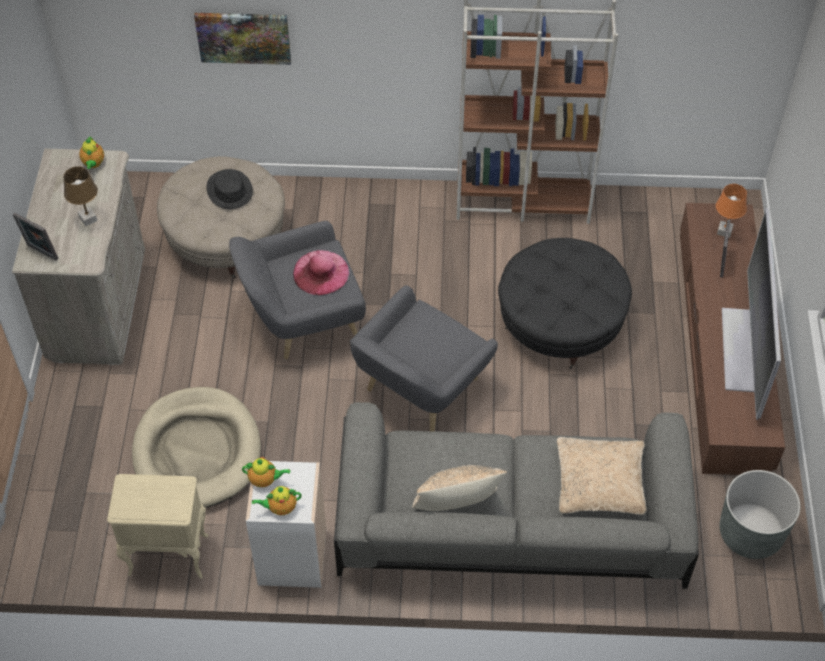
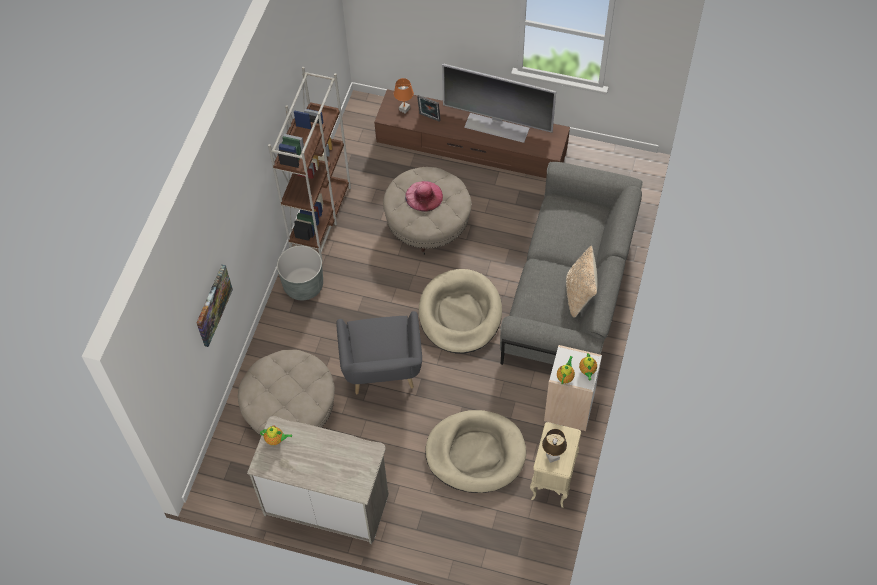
camera: 75 degrees left, 5 degrees up
(41, 253) = (355, 483): picture frame -> none
(88, 219) = (330, 448): brown table lamp -> brown table lamp (552, 456)
(229, 190) = (281, 381): black hat -> none
(320, 272) = (378, 334): pink hat -> pink hat (424, 196)
(418, 390) = (460, 314): grey armchair -> beige dog bed
(560, 322) = (428, 223): black ottoman -> beige ottoman
(600, 483) = (577, 219): beige pillow -> none
(750, 533) = (602, 169): grey planter -> grey planter (303, 285)

